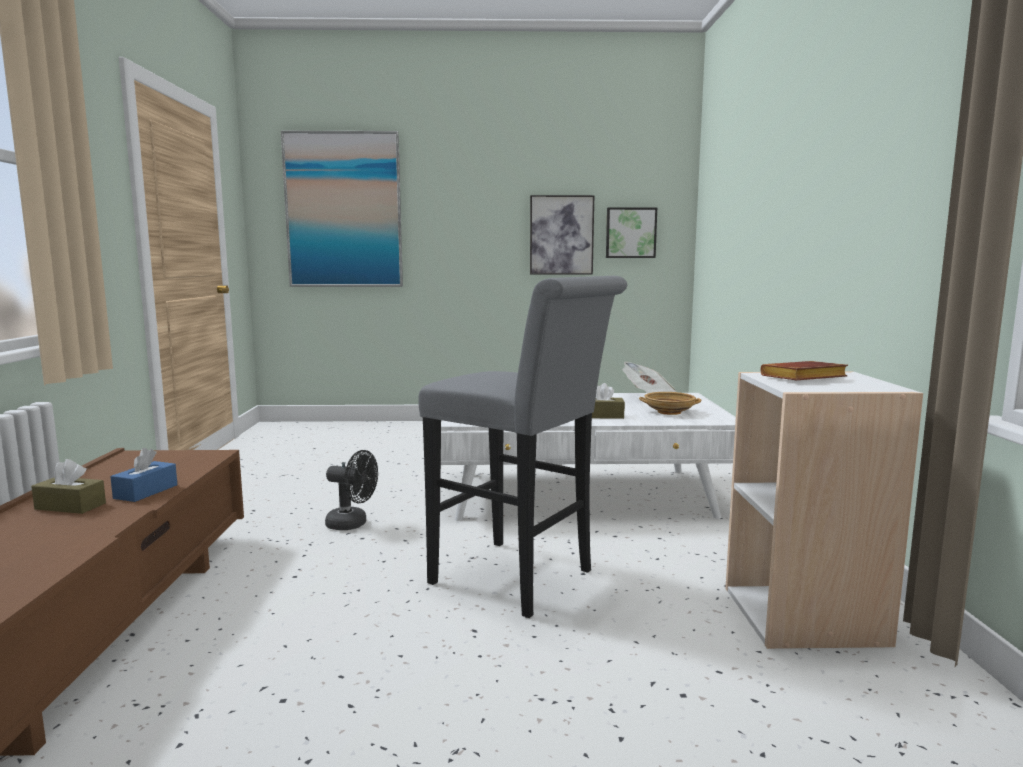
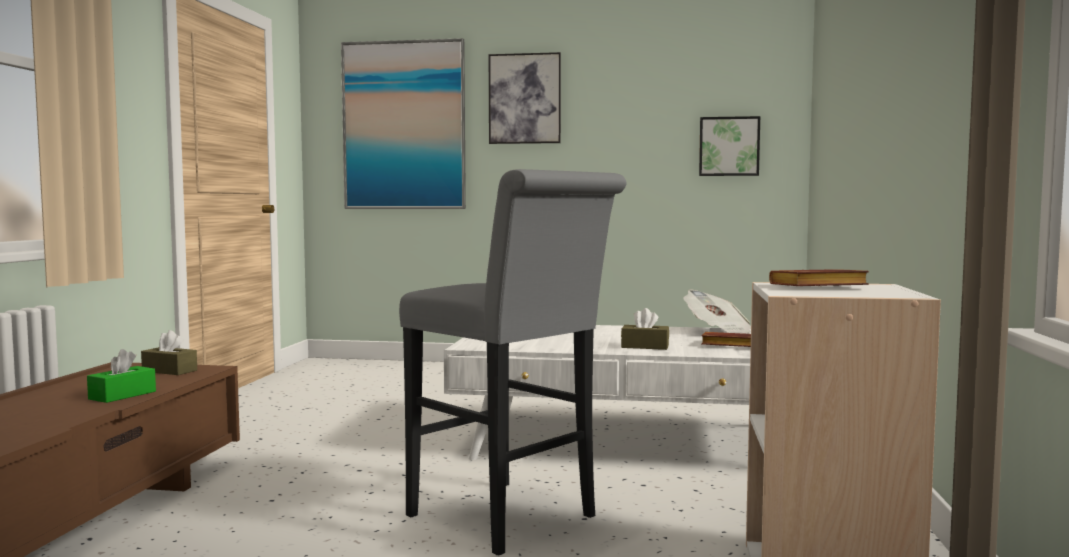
camera: 10 degrees right, 5 degrees down
(70, 506) = (46, 403): brown tissue box -> brown tissue box (169, 371)
(146, 491) = (122, 395): blue tissue box -> green tissue box
(353, 524) = (356, 457): black fan -> none
(561, 235) = (646, 150): picture -> picture (524, 99)
(668, 412) = (727, 345): beige bowl -> brown book

